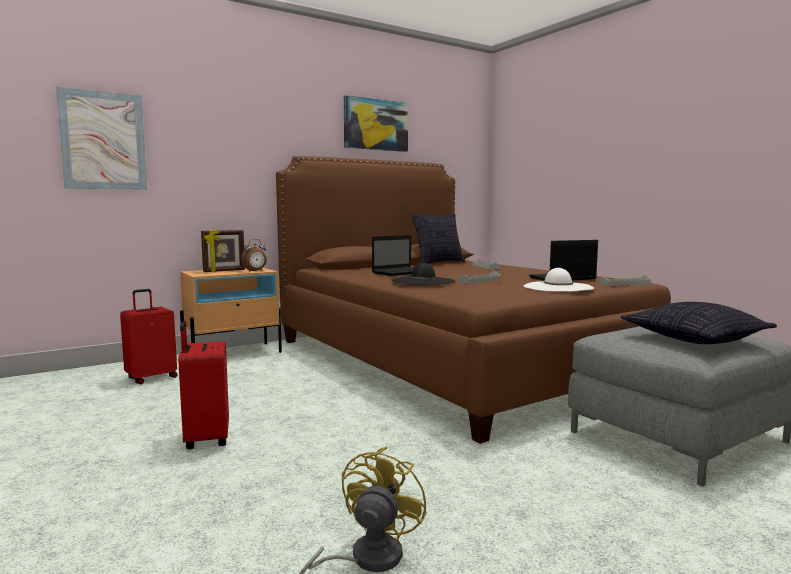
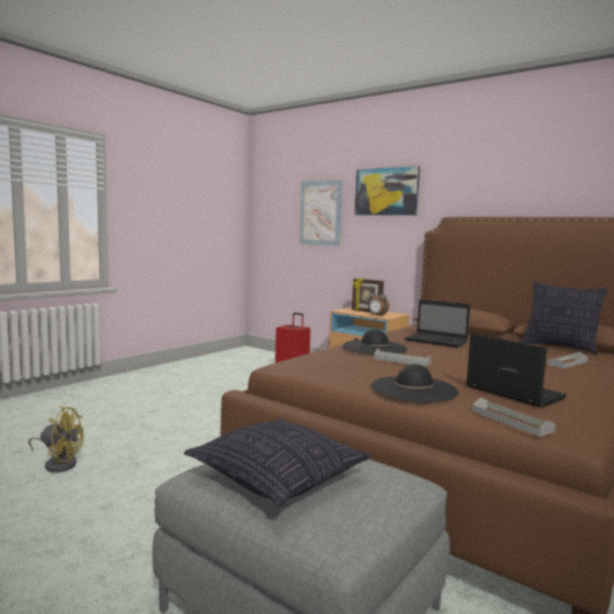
camera: 70 degrees right, 0 degrees up
(205, 439) = (202, 403): red suitcase -> none
(375, 125) = (553, 176): picture -> picture (386, 191)
(558, 287) = (413, 389): white hat -> black hat

